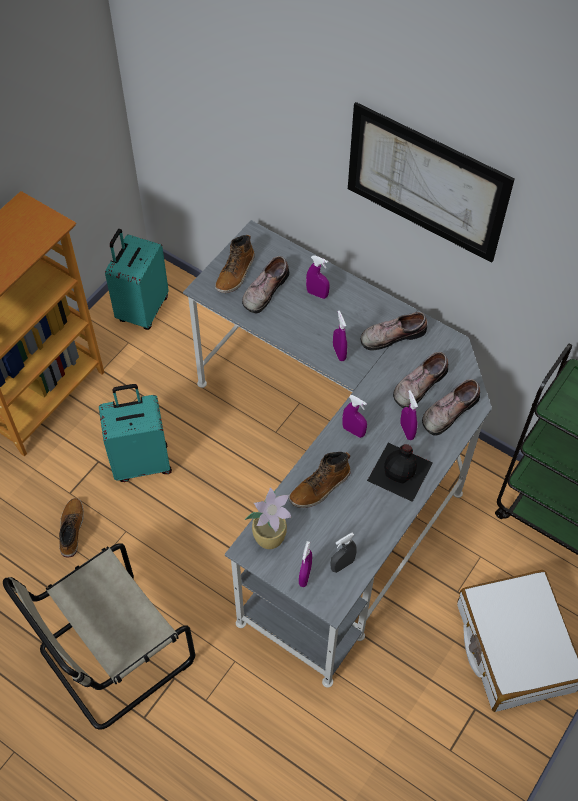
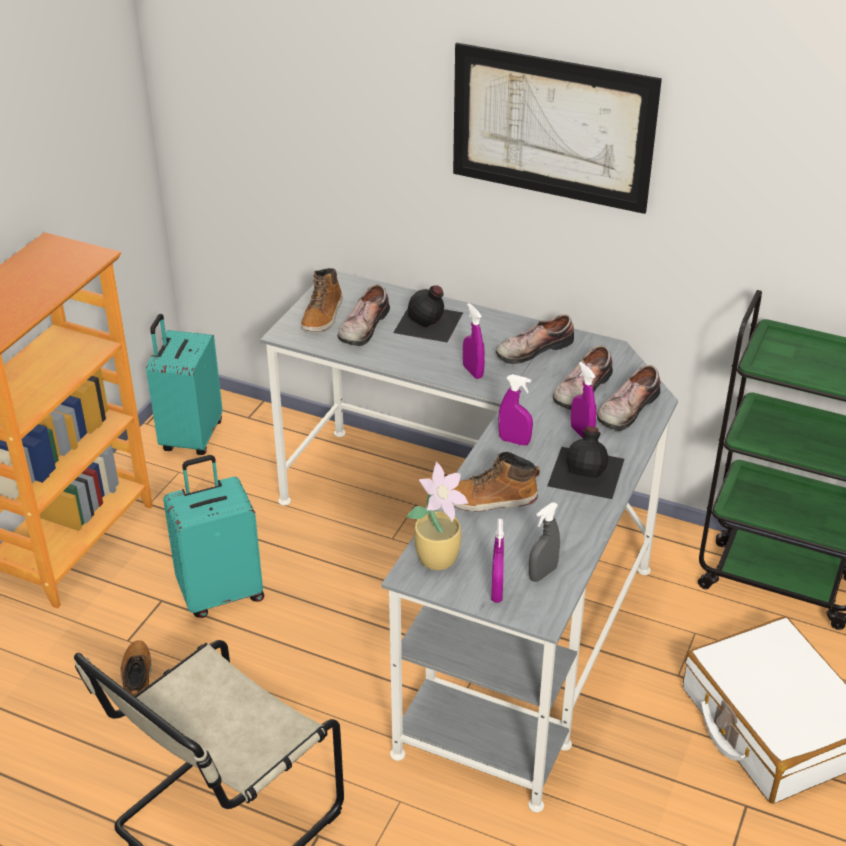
camera: 10 degrees left, 20 degrees down
(317, 294) = (429, 323): purple spray bottle -> black bottle
(320, 487) = (489, 500): boot -> boot turned 45 degrees clockwise

